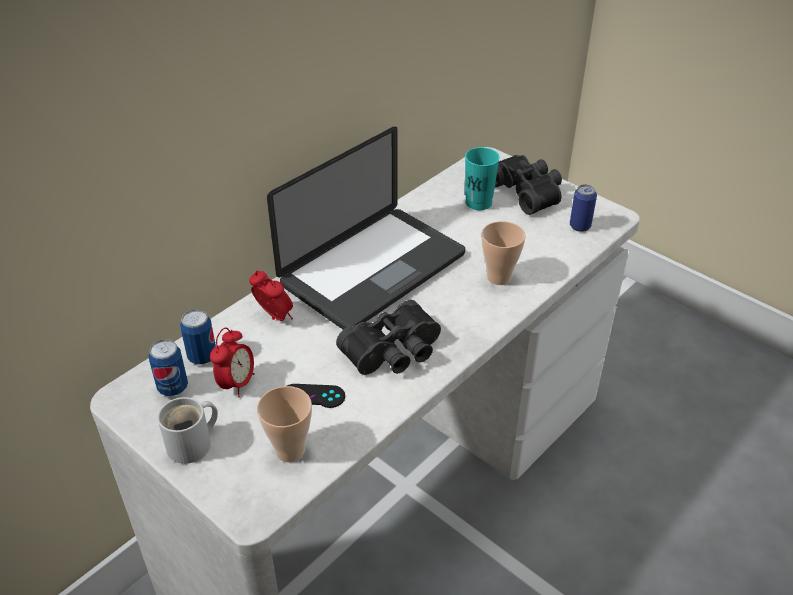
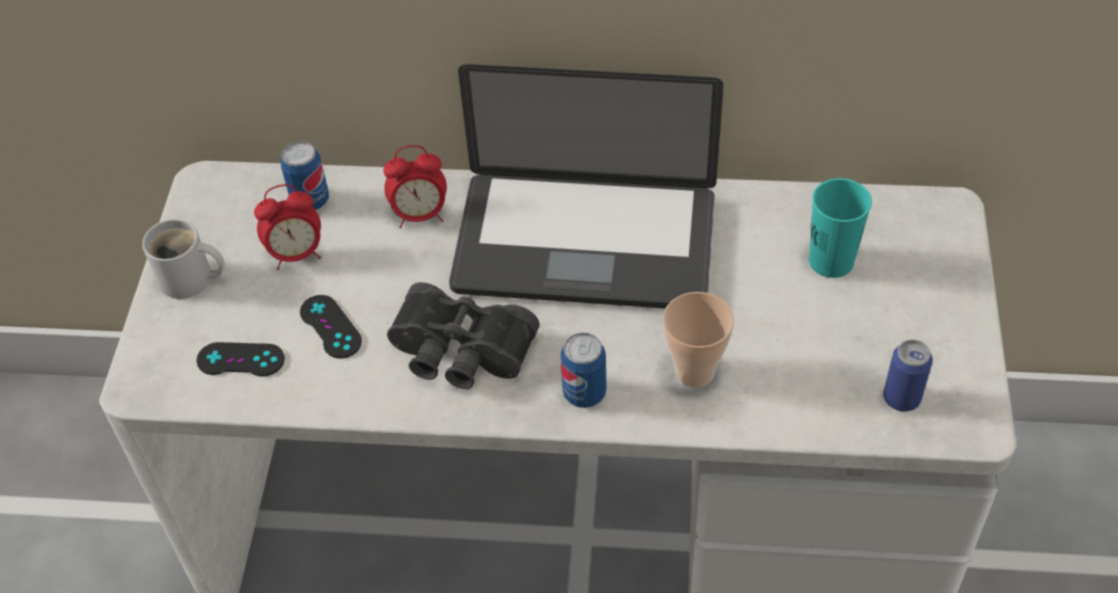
camera: 55 degrees right, 10 degrees up
(173, 387) = (249, 210): can -> can (584, 393)
(274, 318) = (420, 215): alarm clock -> alarm clock turned 75 degrees clockwise
(290, 450) = (240, 360): cup -> black game controller
(528, 191) = (918, 297): black binoculars -> none

